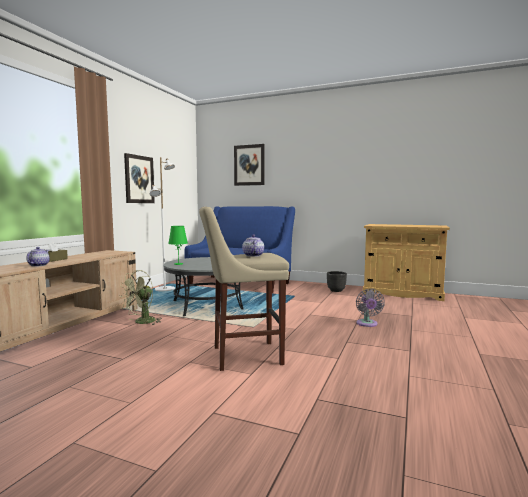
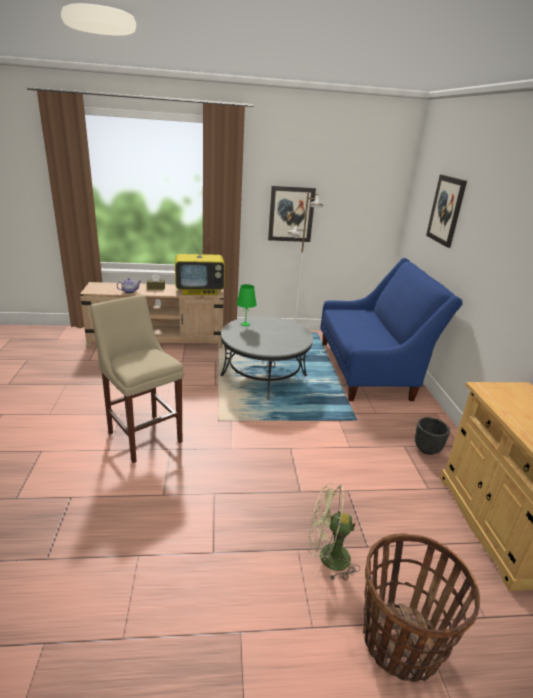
camera: 60 degrees right, 20 degrees up
(103, 253) = (200, 291): none -> television
(141, 322) = (191, 363): green fan -> green fan (327, 557)
(253, 255) = (137, 358): teapot -> none
(367, 324) = (289, 502): grey fan -> none
(478, 323) = (400, 642): none -> basket

